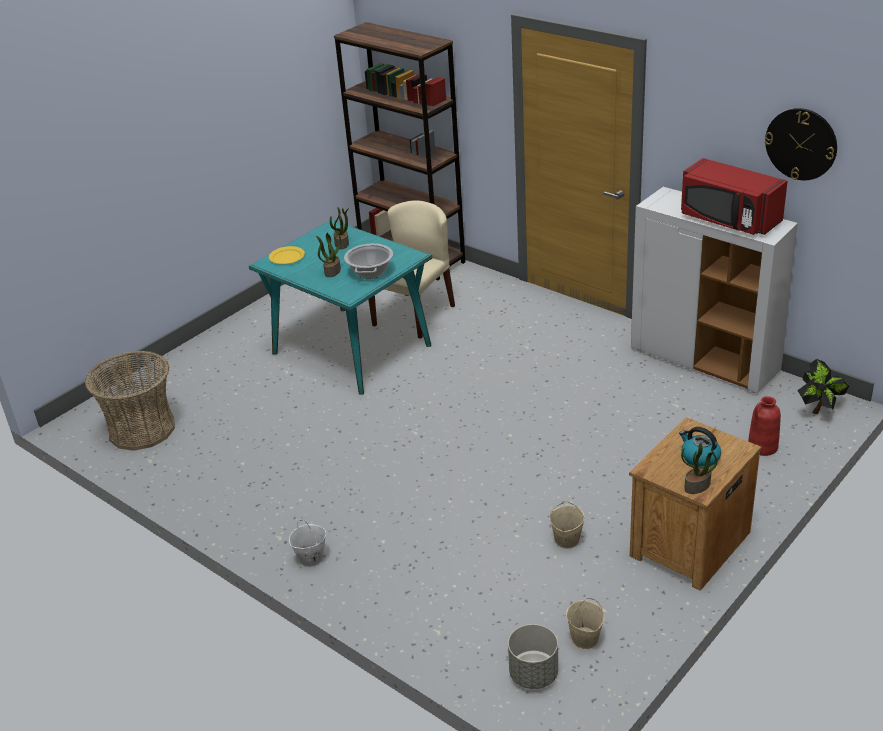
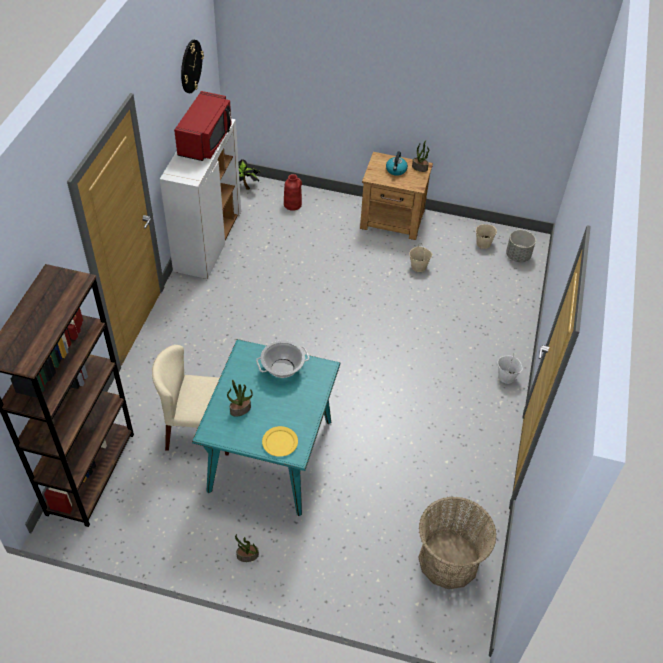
camera: 120 degrees left, 15 degrees up
(332, 271) = (291, 396): potted plant -> potted plant (247, 556)

